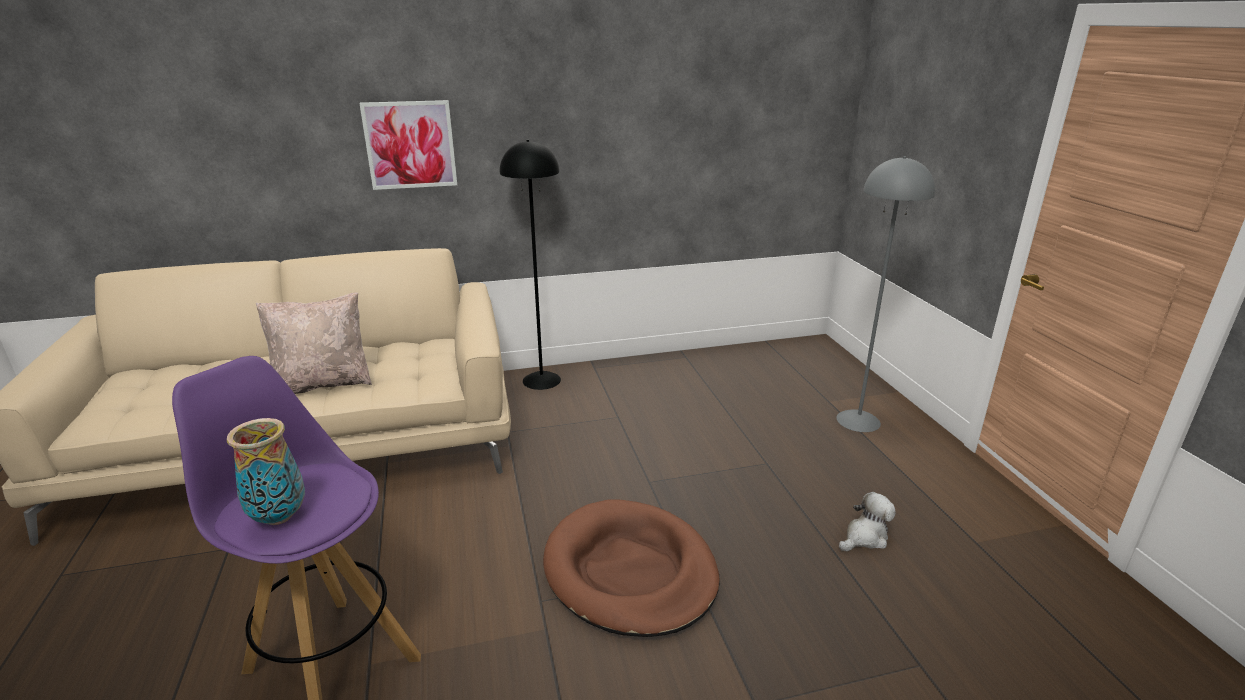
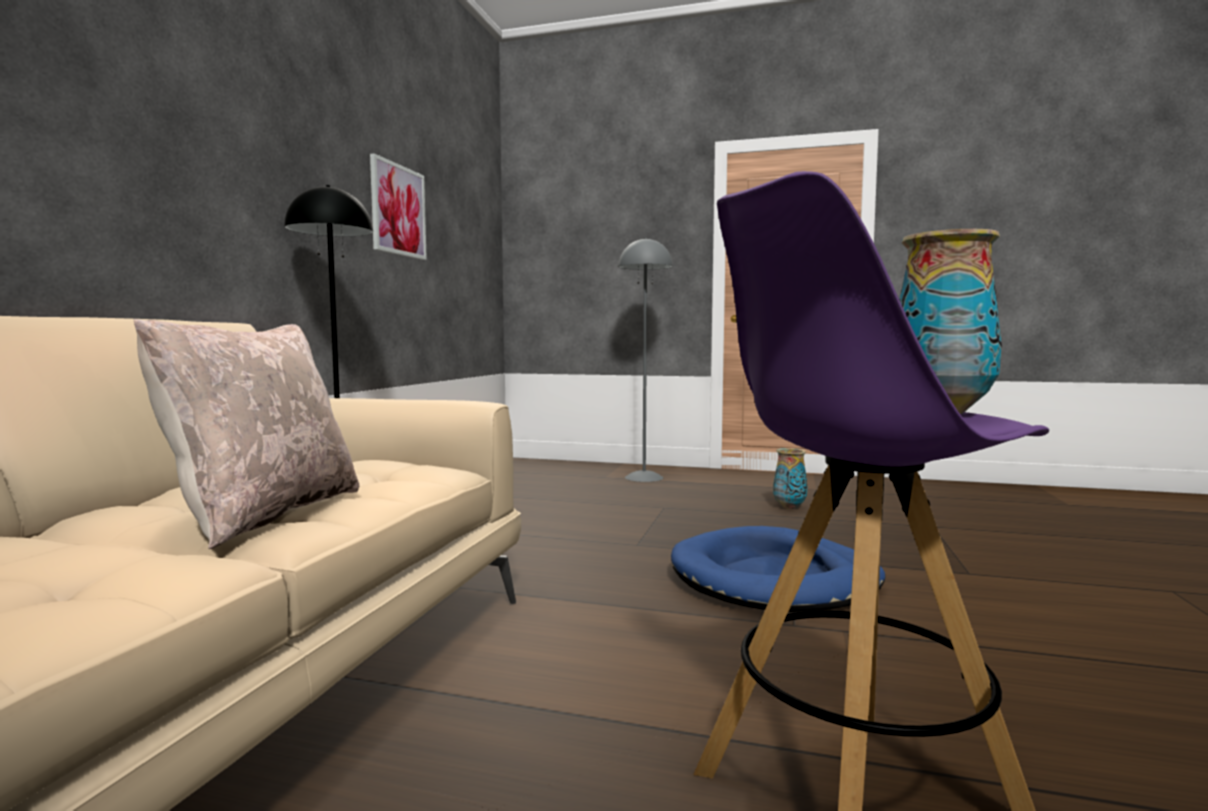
camera: 60 degrees left, 20 degrees down
(410, 145) = (144, 155): picture -> picture (398, 210)
(630, 572) = (774, 578): brown dog bed -> blue dog bed
(865, 537) = (789, 507): plush toy -> vase

